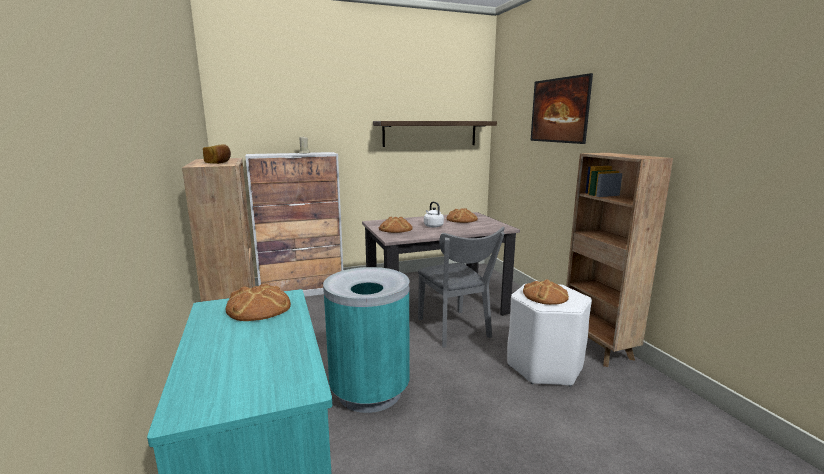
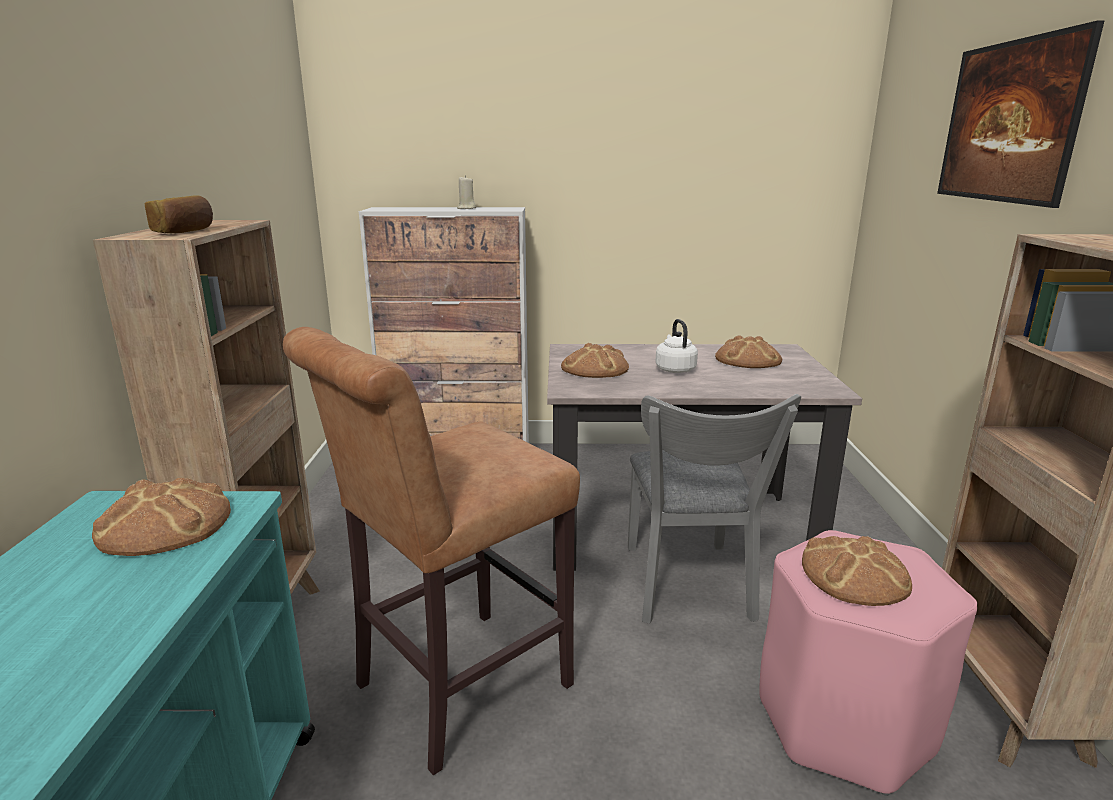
camera: 20 degrees right, 5 degrees up
(369, 392) = (453, 690): turquoise trash can -> brown stool
(430, 133) = (725, 173): shelf -> none
(544, 366) = (845, 724): white stool -> pink stool

